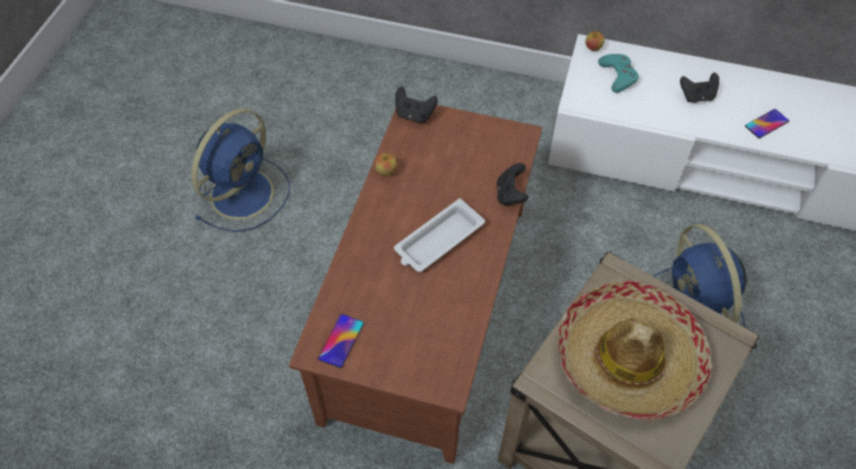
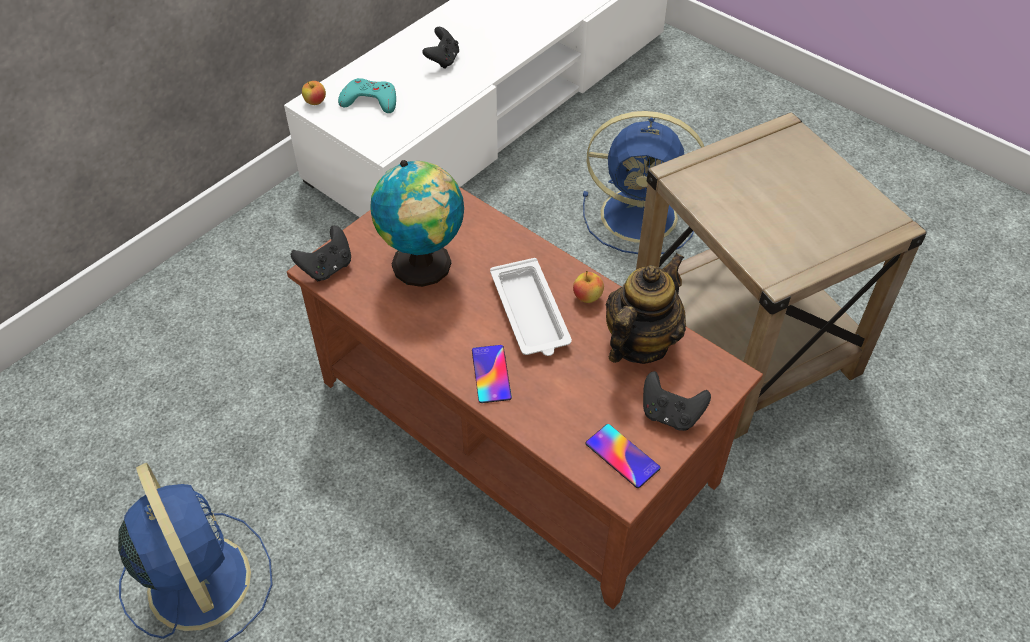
camera: 65 degrees left, 5 degrees down
(386, 171) = (396, 326): apple -> apple (587, 297)
(445, 164) = (424, 267): none -> globe
(448, 317) = (639, 343): none -> teapot
(510, 194) = (505, 228): black game controller -> black game controller (670, 414)
(628, 359) = (780, 204): hat -> none
(766, 124) = (511, 32): phone -> phone (491, 374)

